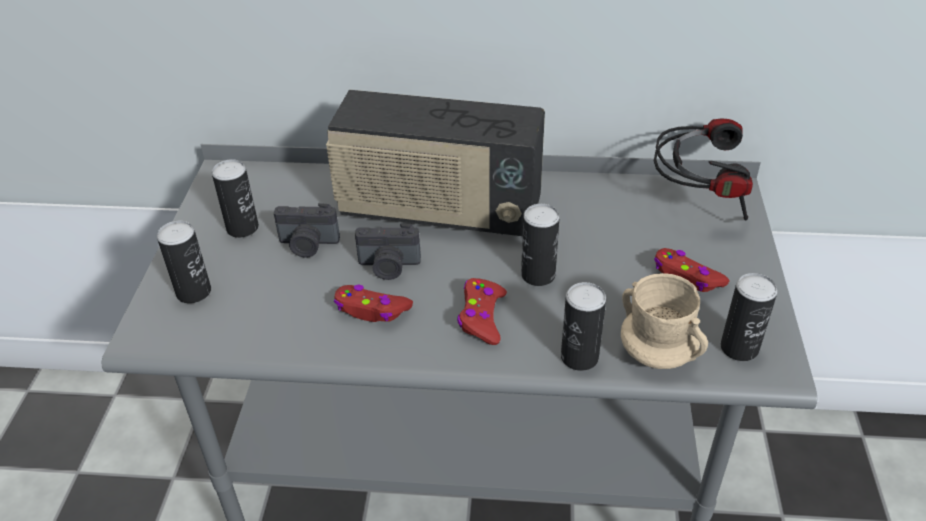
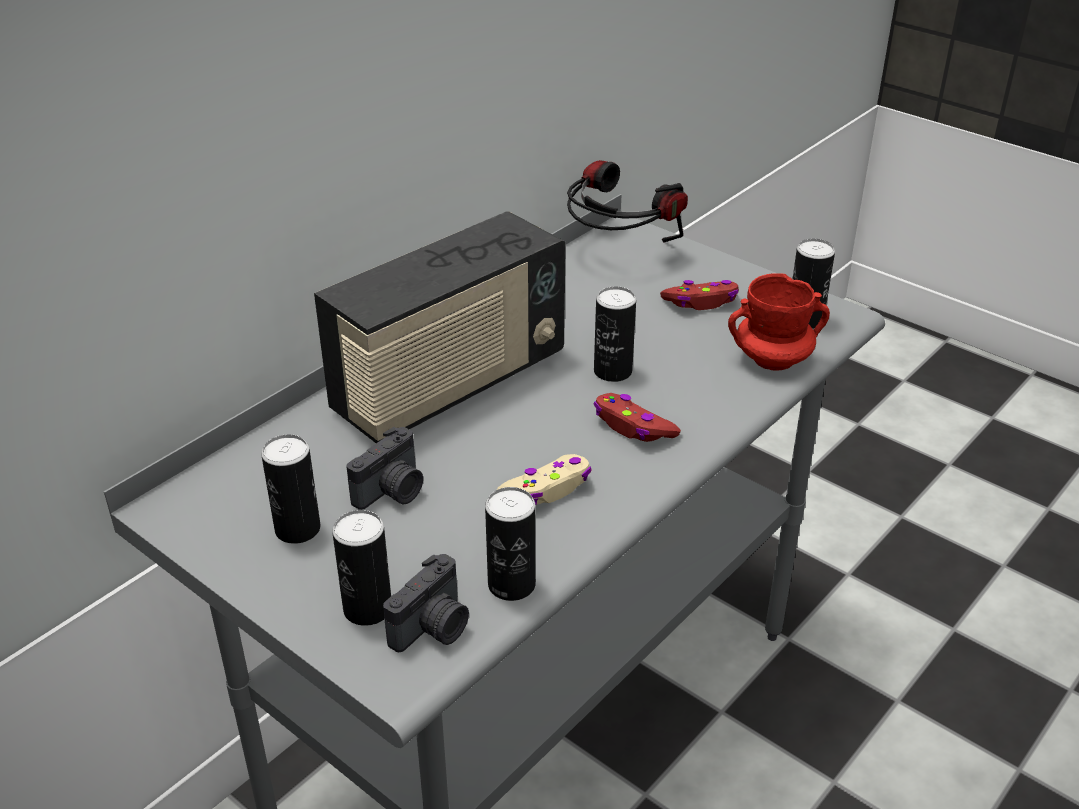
camera: 55 degrees left, 5 degrees down
(371, 310) = (548, 489): red game controller -> beige game controller
(389, 267) = (496, 451): camera -> camera (433, 628)
(579, 357) = (738, 398): can -> can (511, 584)
(657, 354) = (773, 359): beige mug -> red mug

